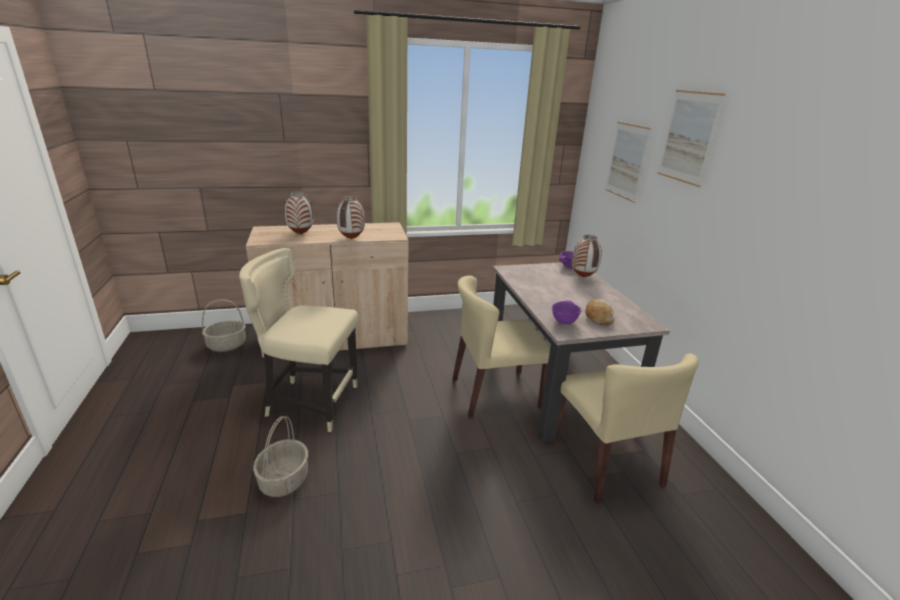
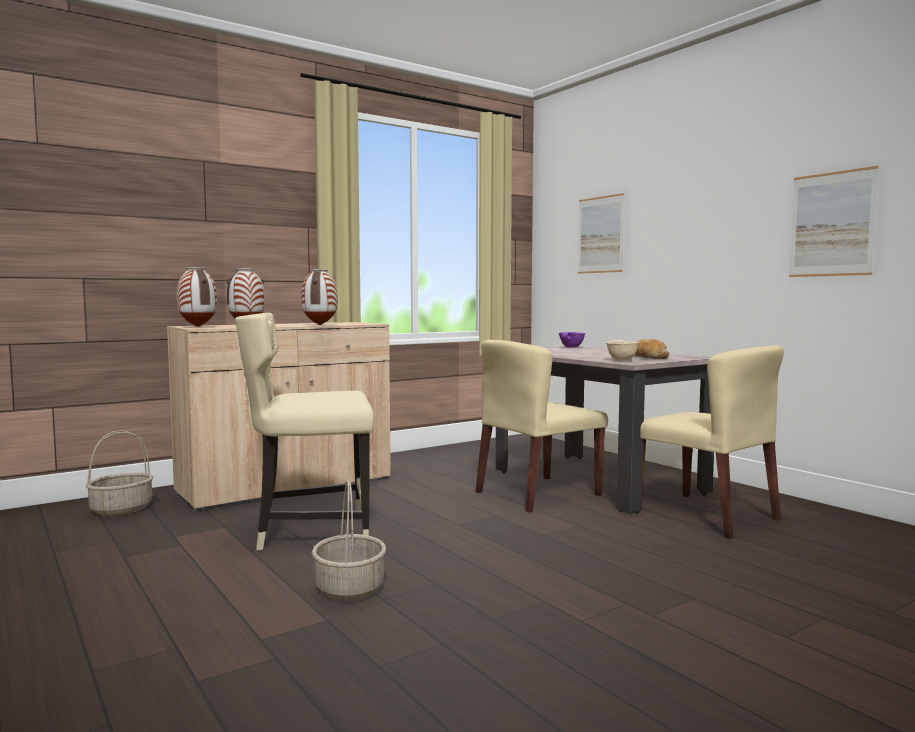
camera: 20 degrees left, 20 degrees down
(563, 321) = (621, 360): purple bowl -> beige bowl
(582, 277) = (594, 349): vase -> vase (197, 326)
(688, 137) = (672, 187): picture -> picture (831, 224)

